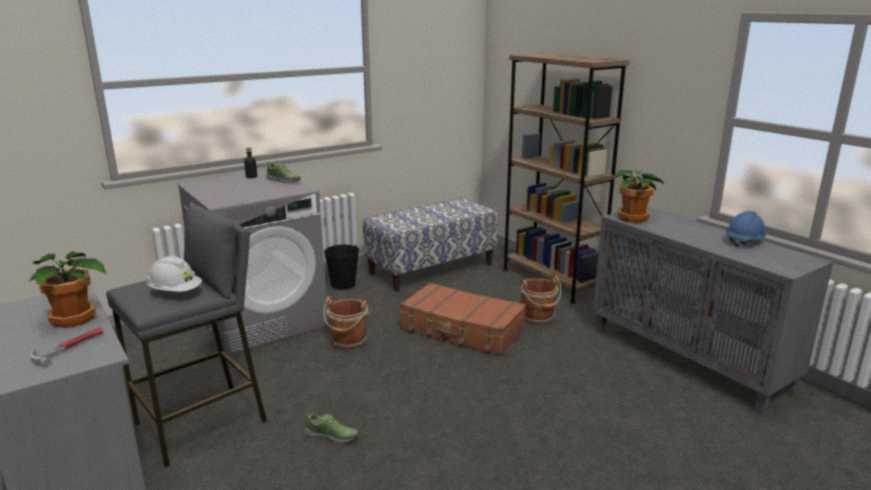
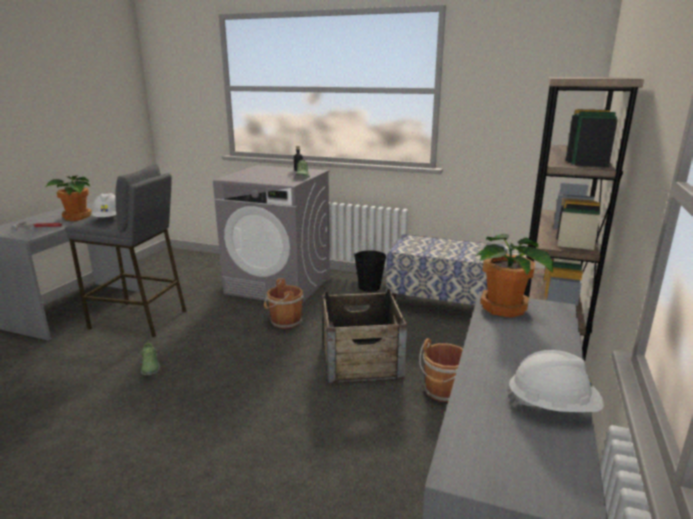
camera: 55 degrees right, 0 degrees up
(462, 330) = (361, 360): brown suitcase -> crate
(744, 241) = (552, 406): blue hard hat -> white hard hat

